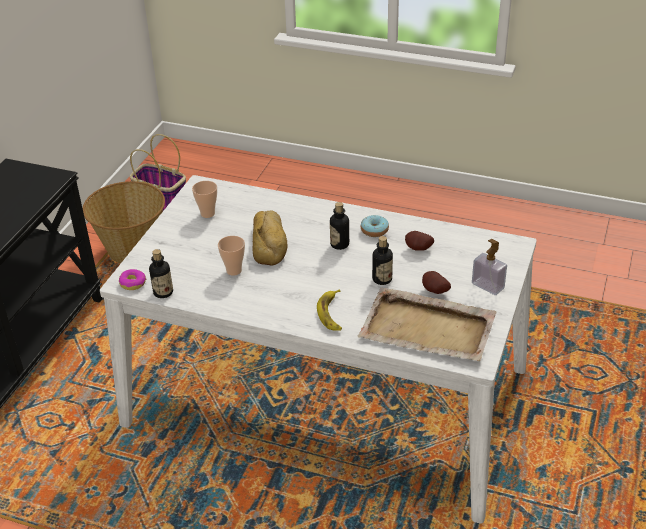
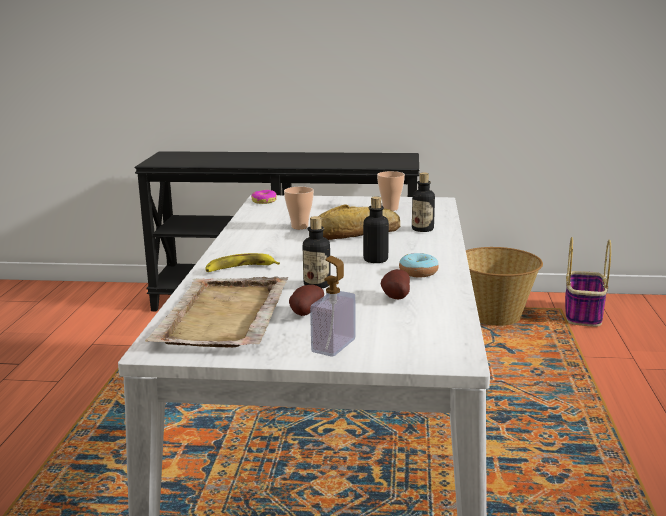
camera: 75 degrees right, 20 degrees down
(163, 292) = (254, 210): bottle -> bottle (422, 229)

